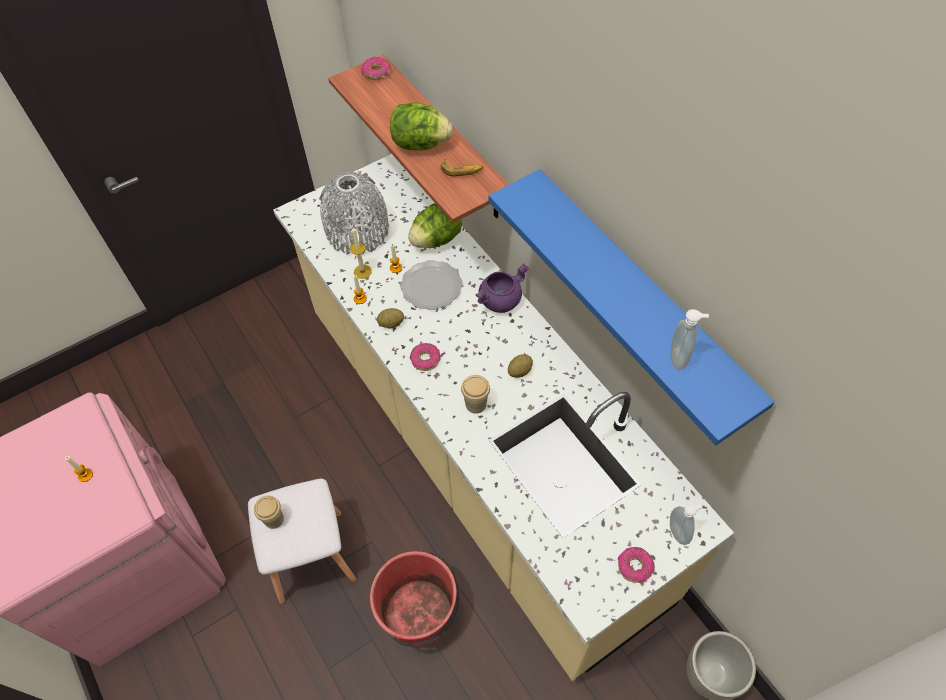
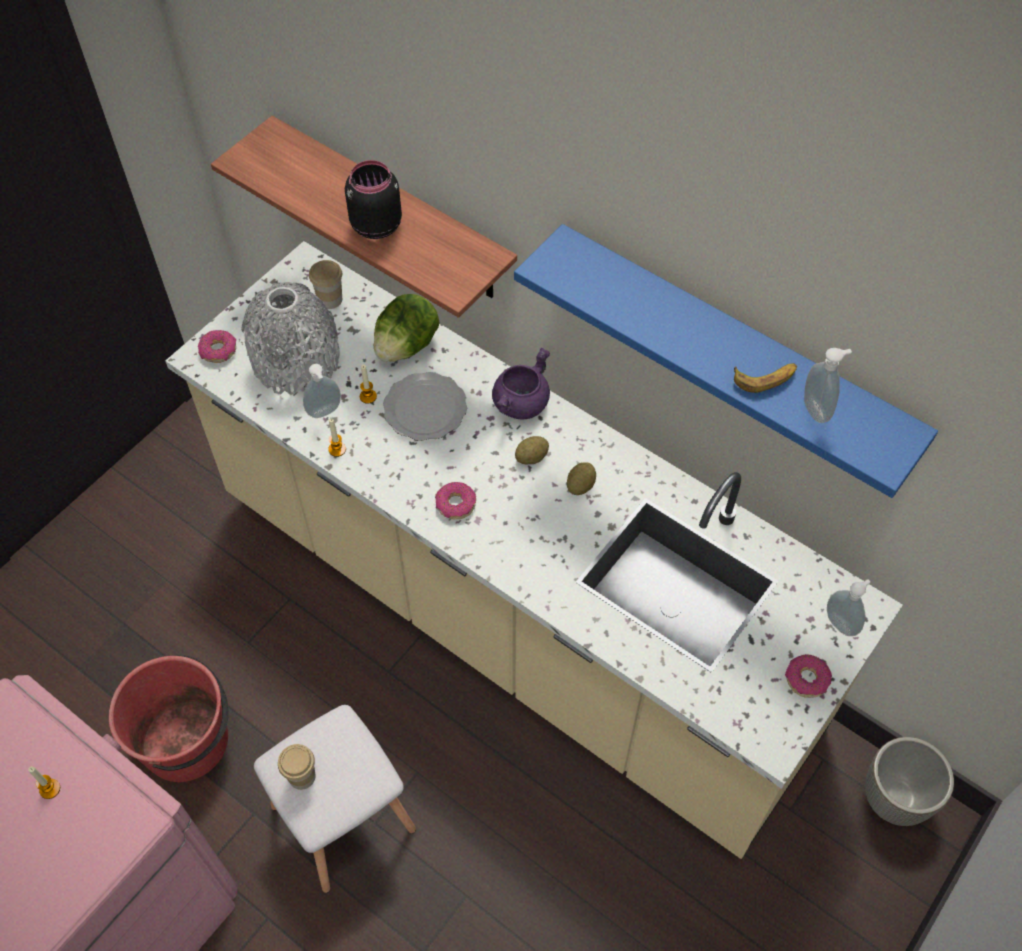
camera: 20 degrees left, 0 degrees up
(362, 271) = (325, 412): candle -> soap dispenser
(376, 73) = (274, 143): donut -> donut (219, 351)
(391, 323) = (392, 470): potato -> potato (531, 457)
(420, 144) = (375, 225): lettuce -> black jar
(420, 613) = (516, 843): red bucket -> red bucket (187, 741)
(462, 170) = (444, 247): banana -> banana (765, 378)
(475, 404) = (542, 542): cup -> cup (330, 299)

